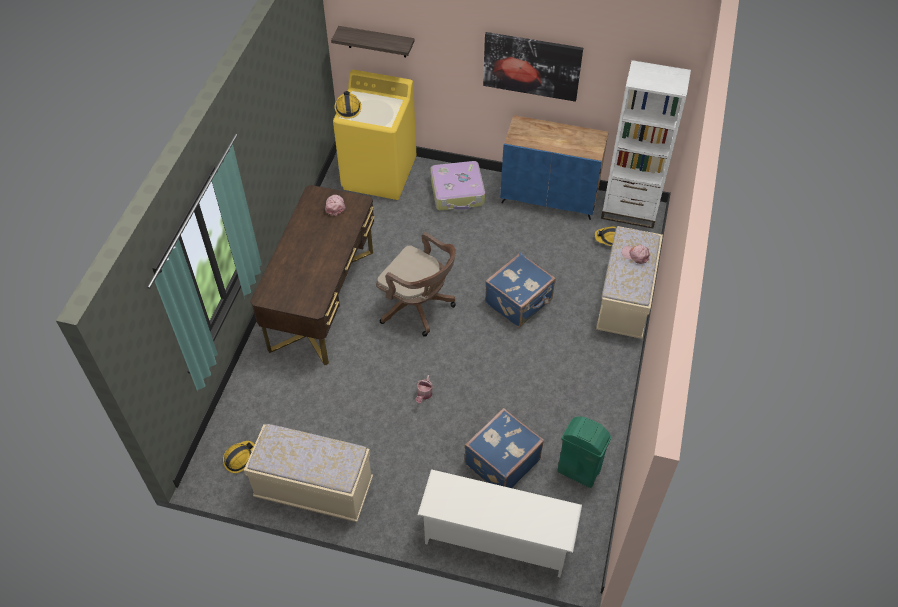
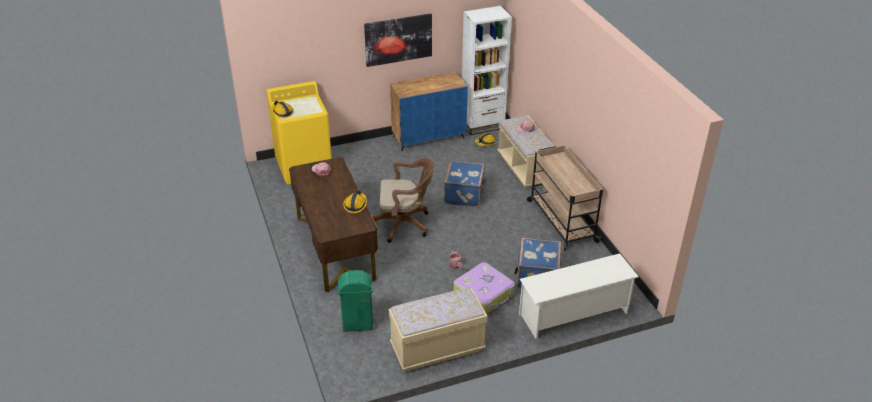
camera: 35 degrees left, 15 degrees down
(240, 458) = (369, 358): hard hat -> hard hat (355, 205)
(376, 42) = (283, 59): shelf -> none
(458, 192) = (368, 156): suitcase -> suitcase (484, 294)
(578, 471) = (584, 259): green trash can -> green trash can (357, 324)
(600, 400) = (561, 220): none -> beige cart

